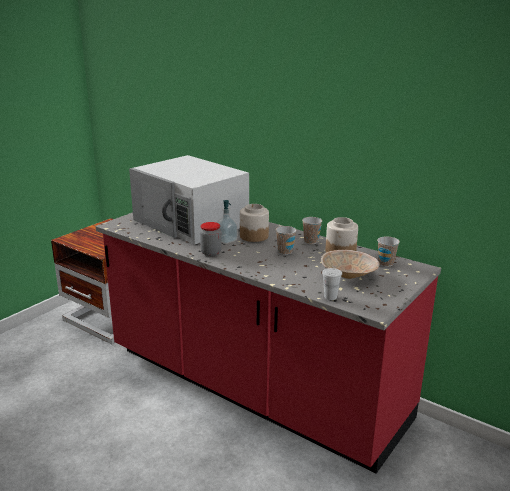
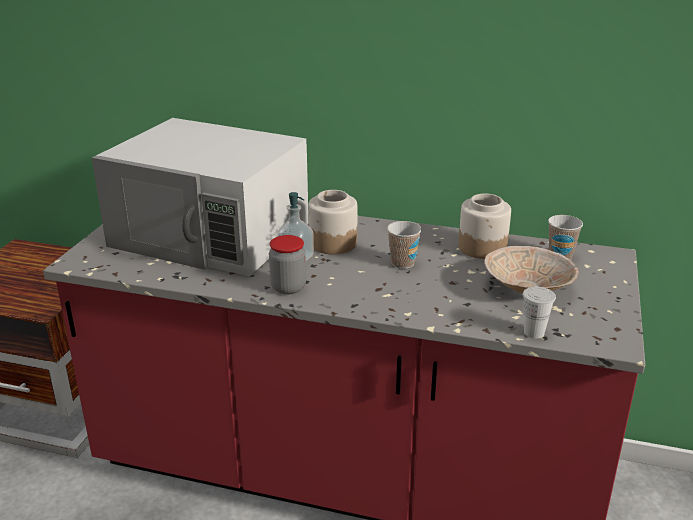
camera: 20 degrees left, 5 degrees up
(311, 241) = (426, 238): cup -> none

